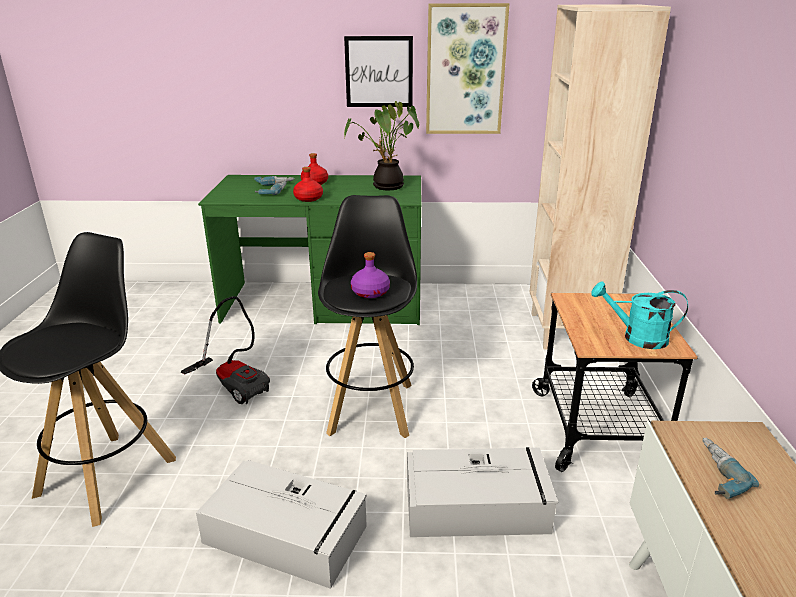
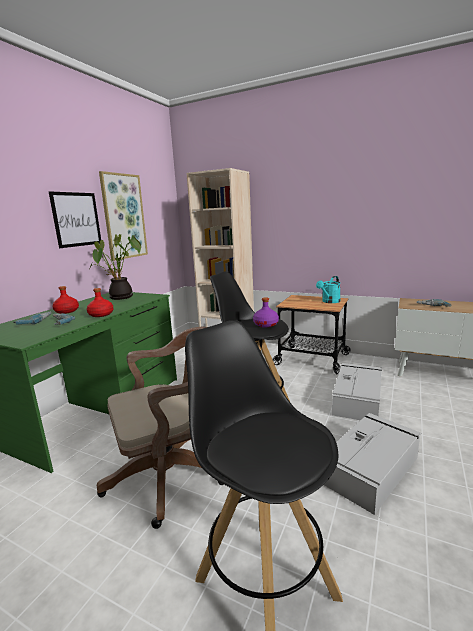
camera: 65 degrees left, 10 degrees down
(235, 383) = (172, 473): vacuum cleaner -> brown office chair

